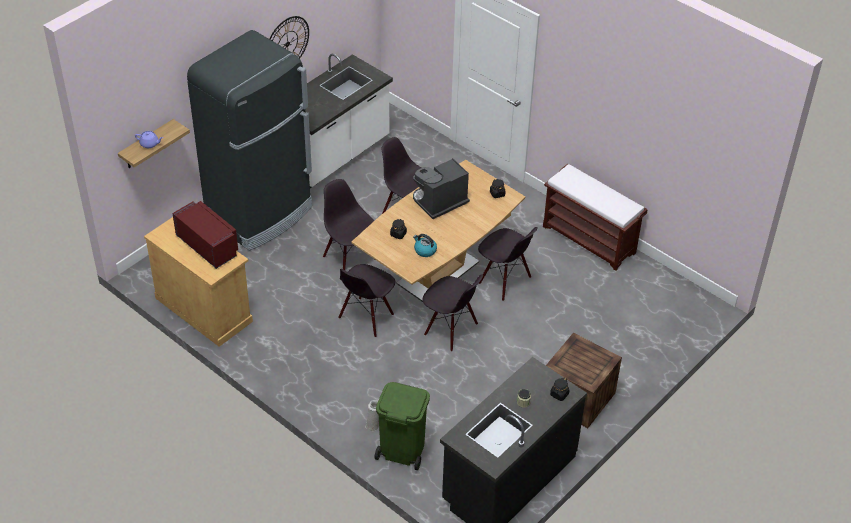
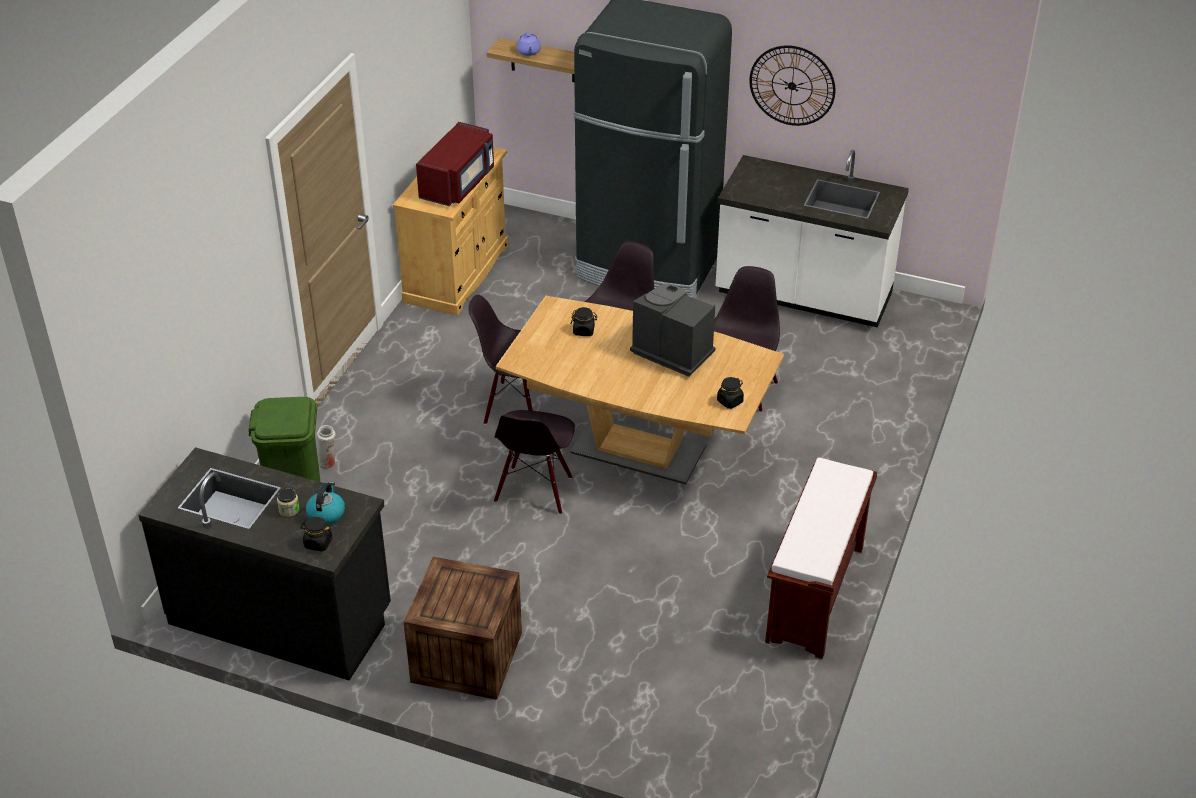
camera: 70 degrees right, 5 degrees down
(425, 250) = (565, 362): kettle -> kettle (326, 513)
(504, 281) = (664, 520): black chair -> none

